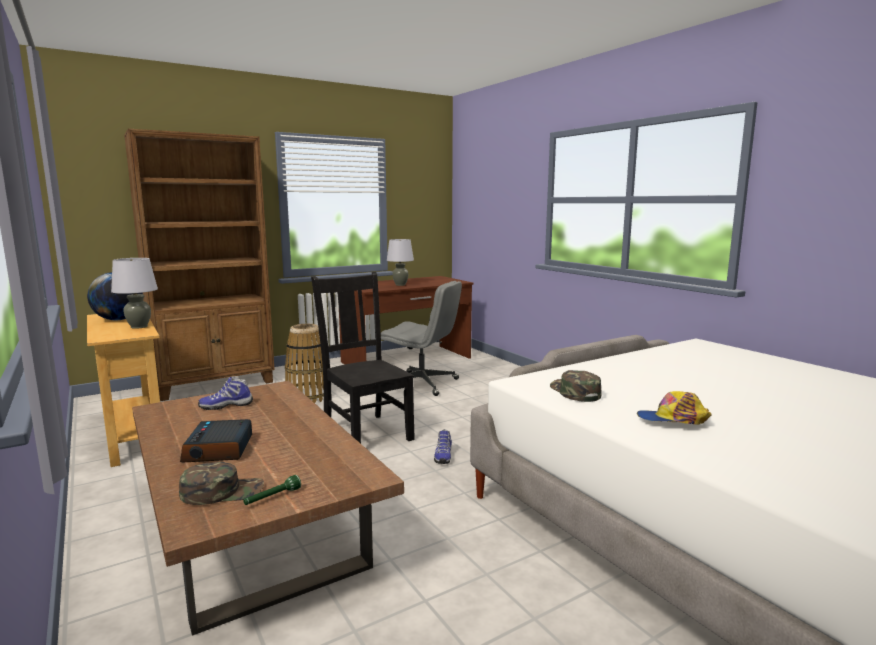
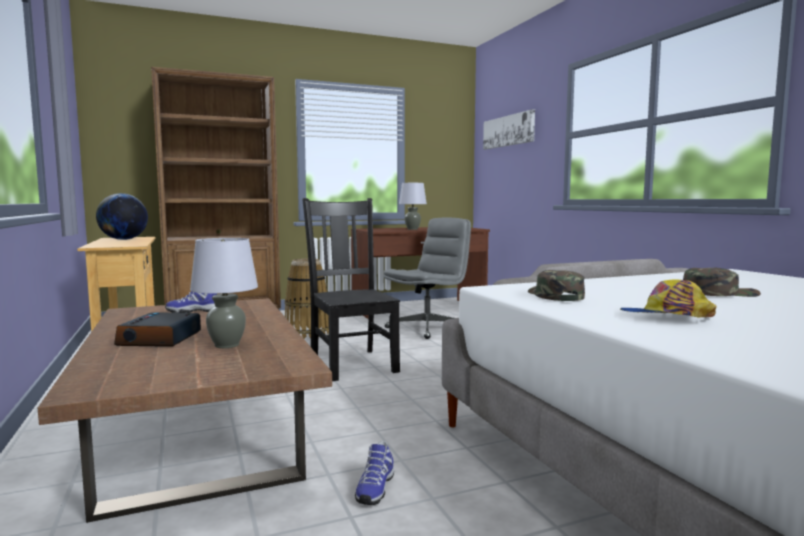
camera: 10 degrees right, 5 degrees down
(139, 327) = (135, 242): grey table lamp -> grey table lamp (226, 345)
(222, 491) = (136, 367): green cap -> green cap (719, 293)
(272, 498) = (181, 375): green flashlight -> none
(423, 384) = (428, 328): grey office chair -> grey office chair turned 75 degrees counterclockwise
(442, 456) = (424, 388): shoe -> shoe (374, 489)
(489, 186) = (508, 131): none -> picture

